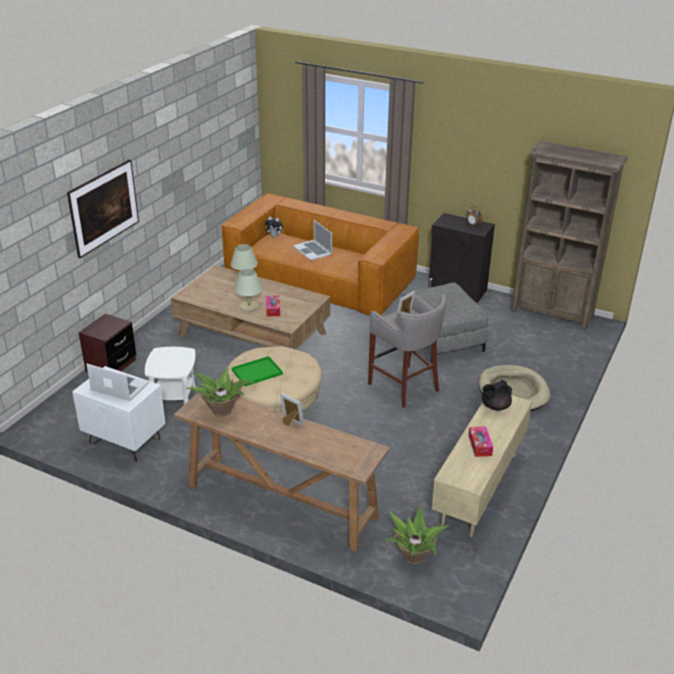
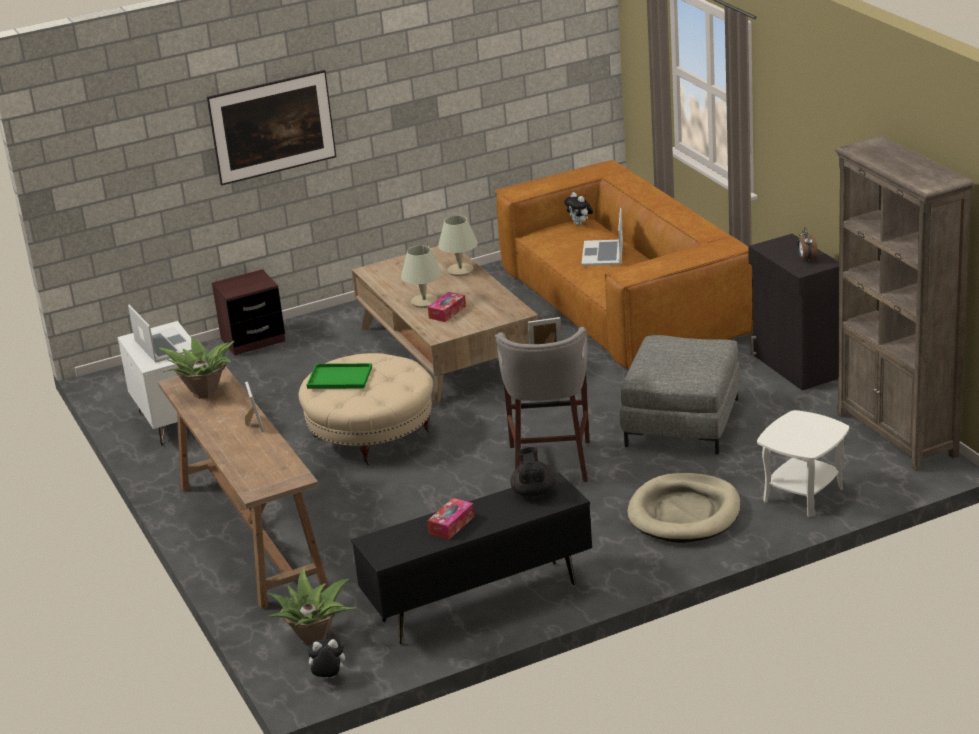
camera: 40 degrees right, 5 degrees down
(174, 398) = (275, 395): white side table -> white side table (803, 494)
(459, 581) = (328, 678): none -> plush toy
(478, 489) = (479, 602): beige tv stand -> black tv stand
(494, 406) = (533, 492): black teapot -> black teapot turned 75 degrees clockwise

